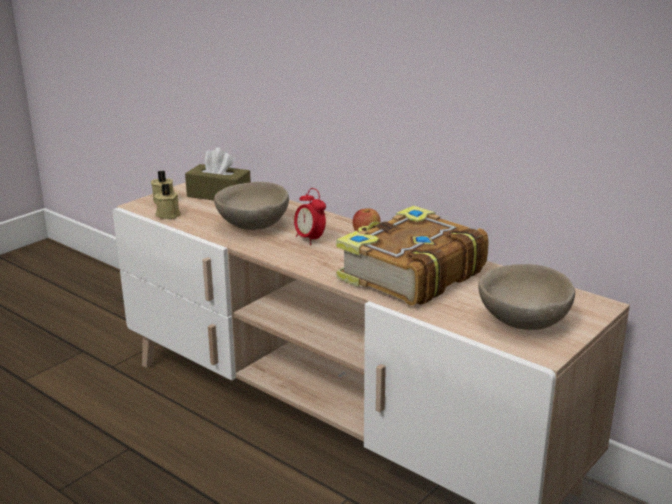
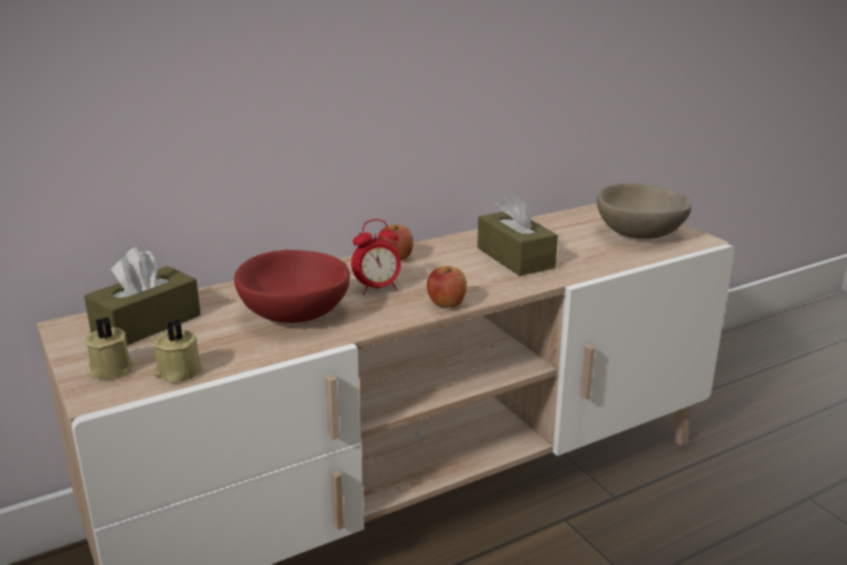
camera: 70 degrees left, 0 degrees up
(252, 225) = (294, 316): beige bowl -> red bowl
(300, 264) = (446, 305): none -> apple
(409, 274) = (515, 258): book -> brown tissue box

